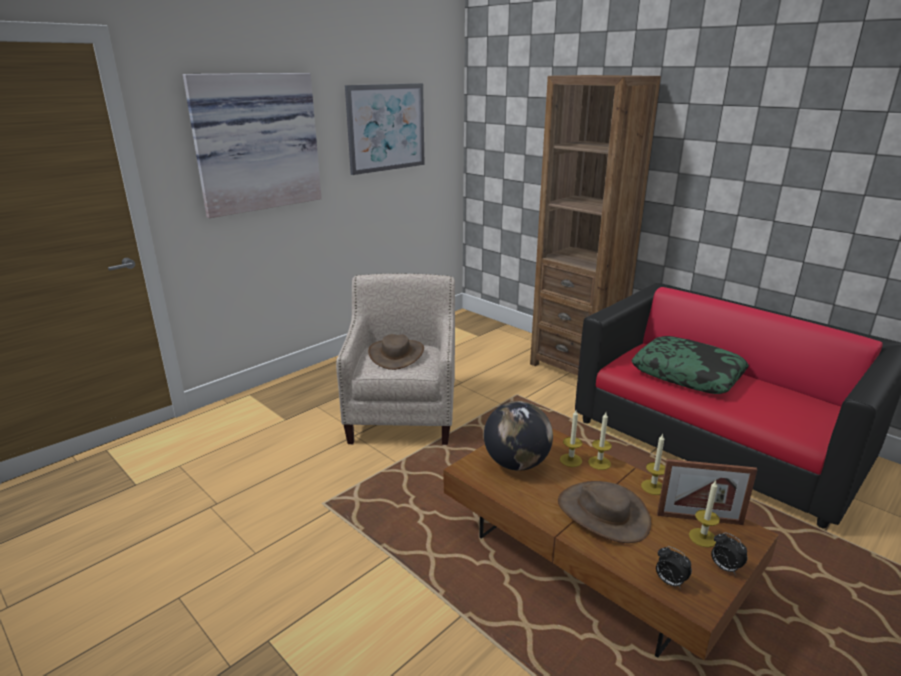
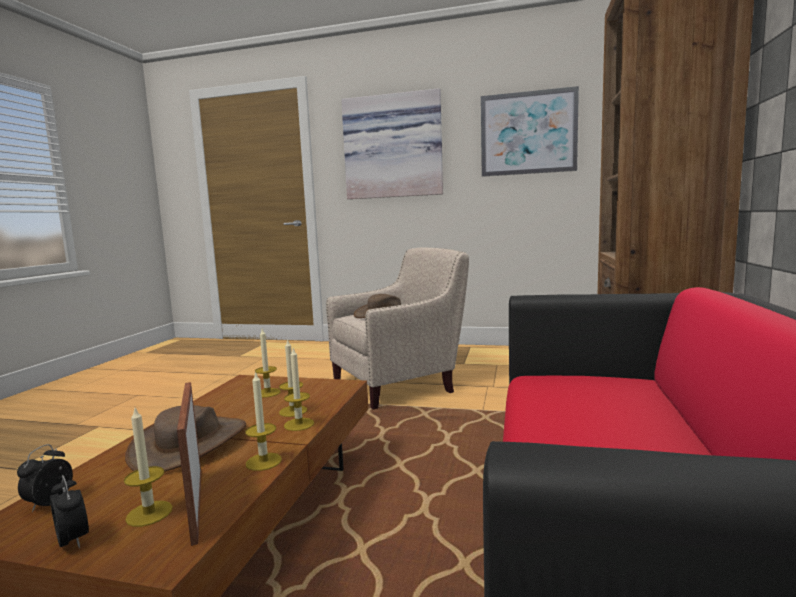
camera: 60 degrees right, 15 degrees down
(516, 463) = (267, 393): globe -> candle
(687, 374) = (598, 414): pillow -> none
(724, 568) = (73, 541): alarm clock -> alarm clock turned 120 degrees clockwise

